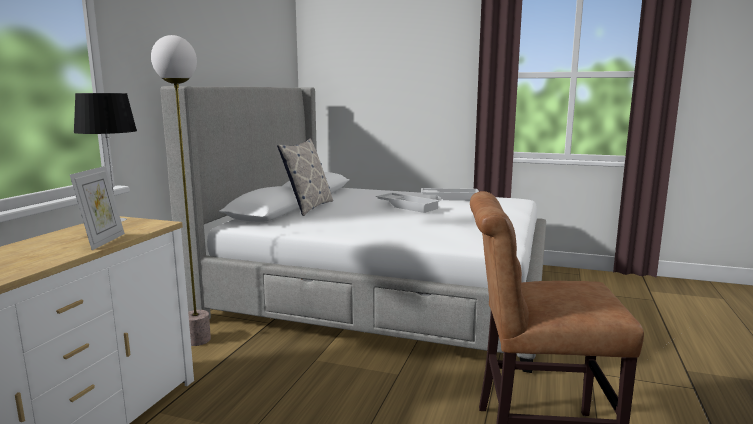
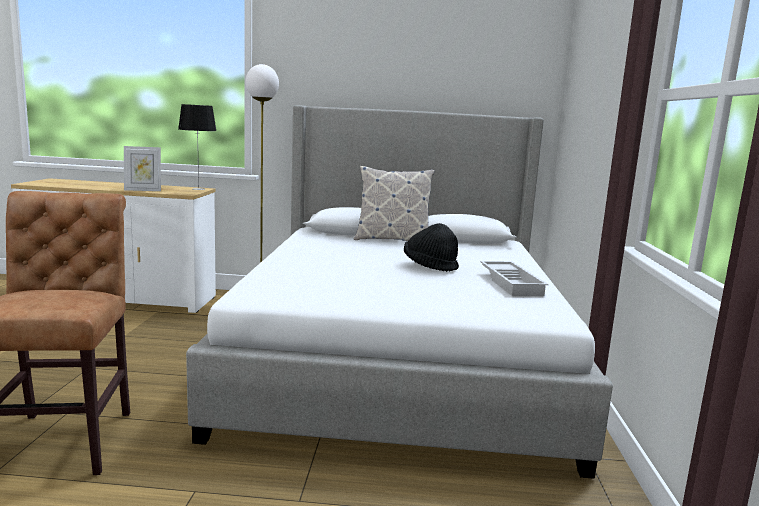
camera: 75 degrees right, 0 degrees up
(408, 206) = (429, 266): white tray -> black hat

